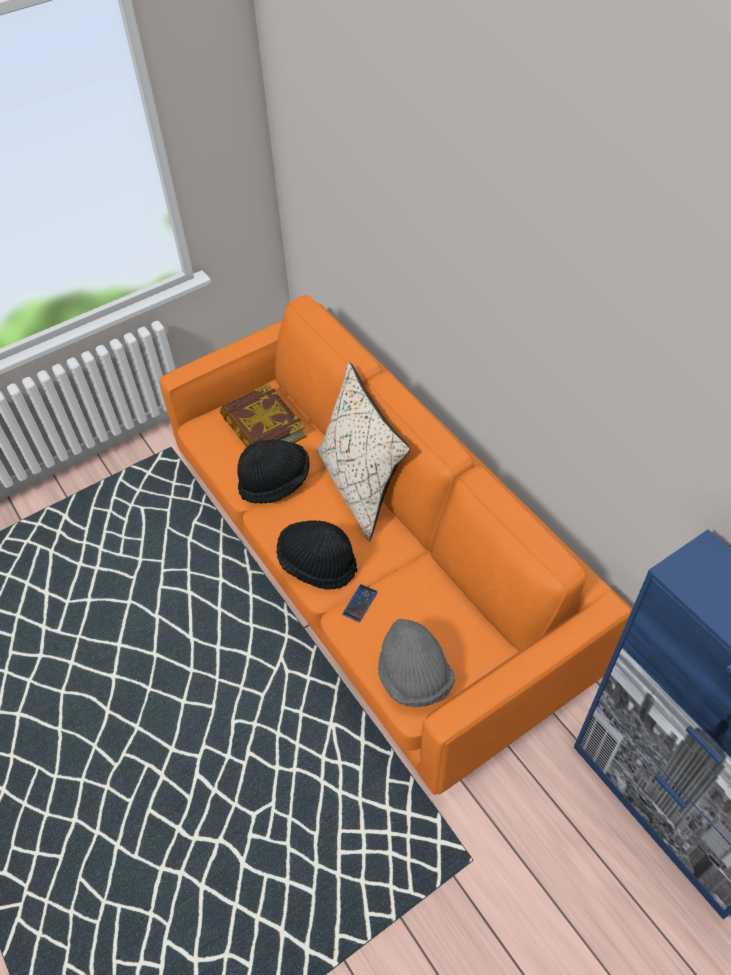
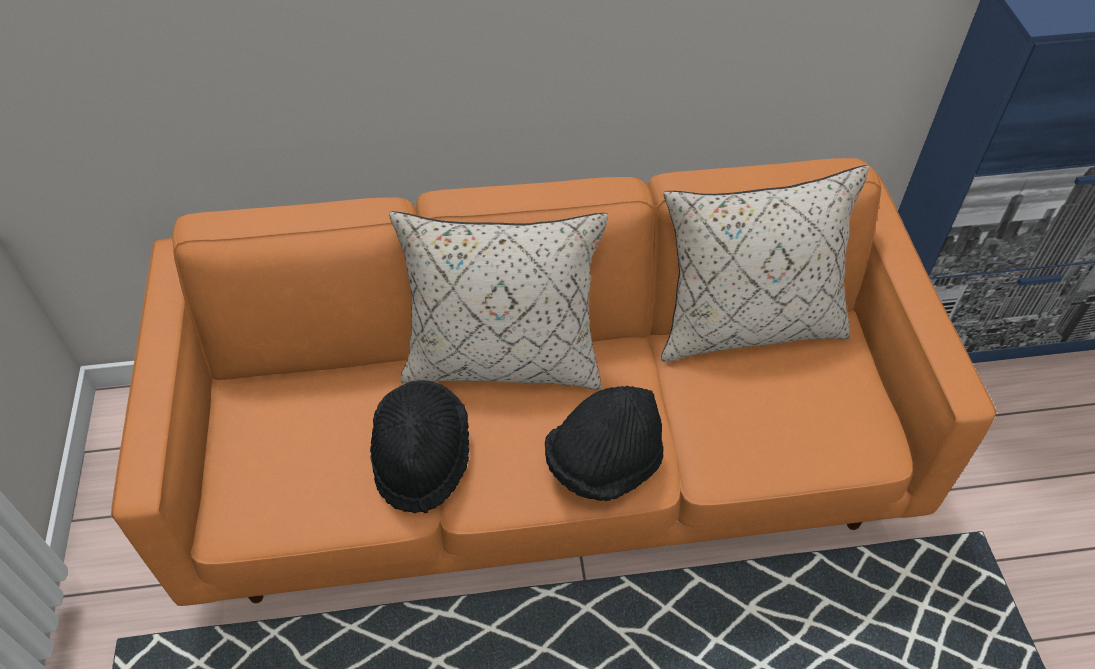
camera: 65 degrees left, 0 degrees up
(263, 427) = (300, 432): book -> none
(360, 603) = (696, 440): phone -> none
(414, 677) = (836, 429): grey hat -> none
(468, 598) = (747, 325): none -> beige pillow

